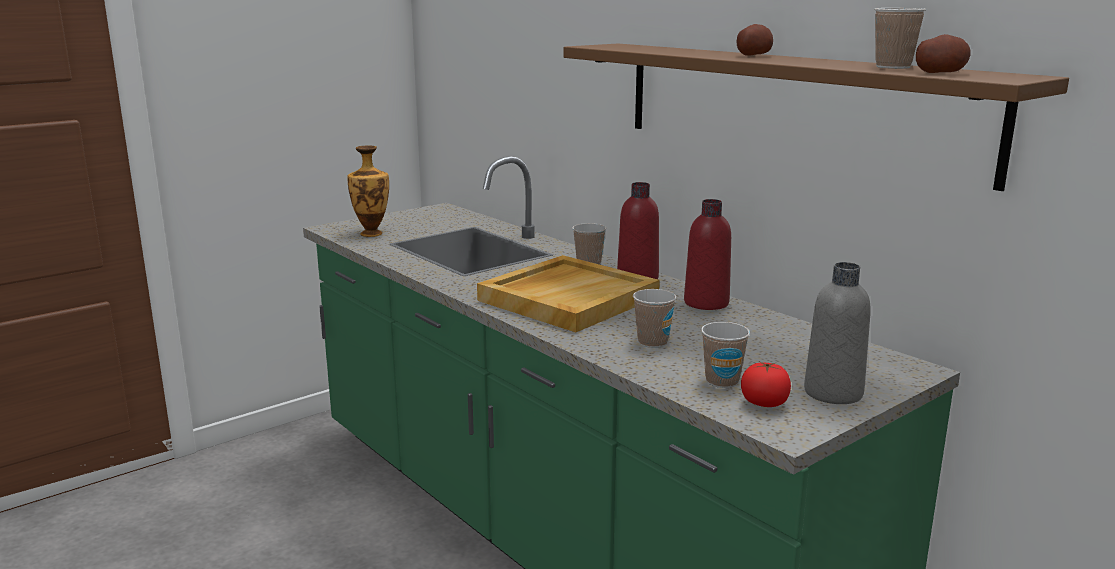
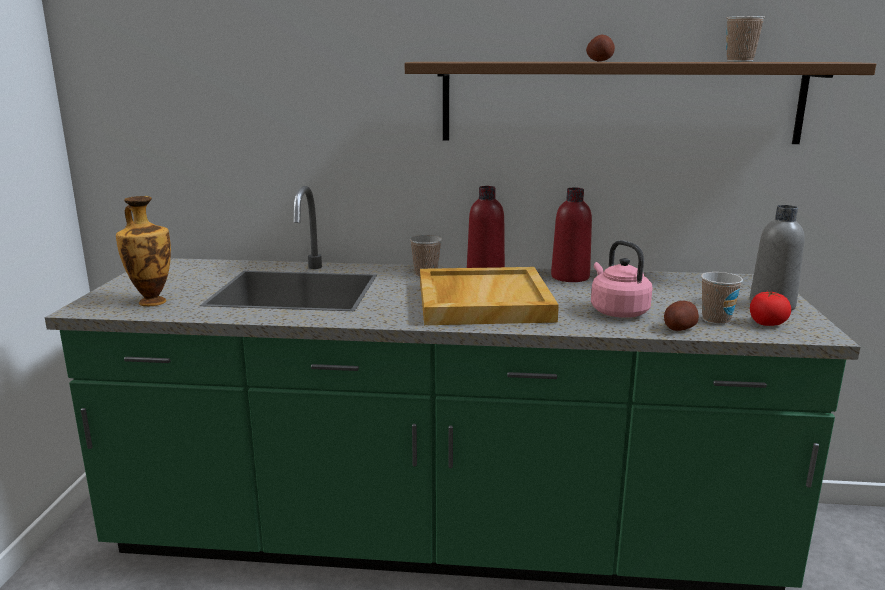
camera: 45 degrees left, 0 degrees up
(652, 342) = (617, 311): cup -> pink kettle
(940, 73) = (793, 61): potato -> potato (679, 328)

